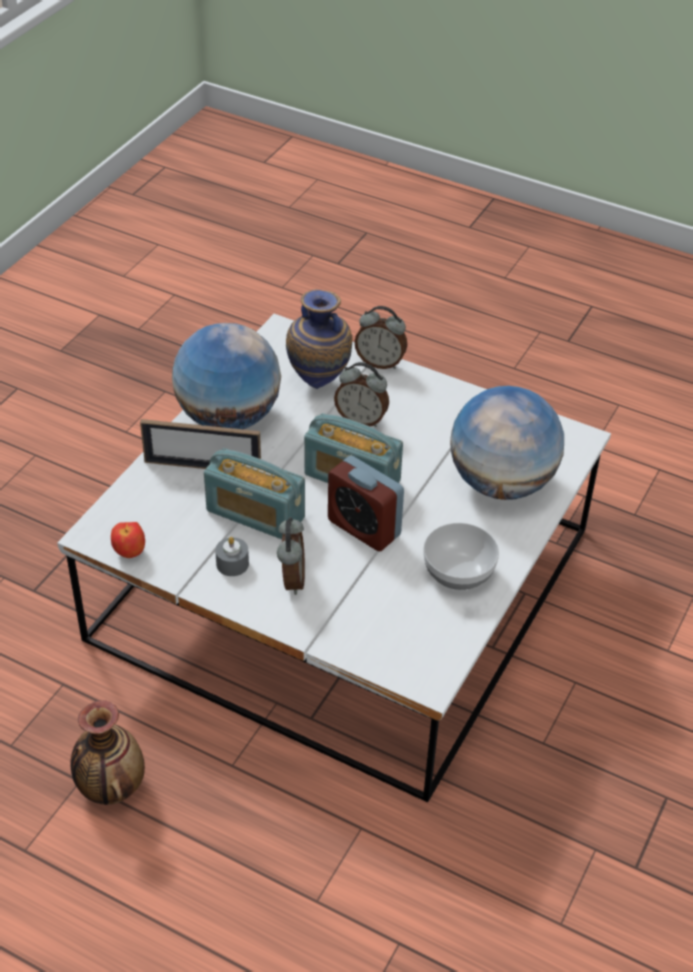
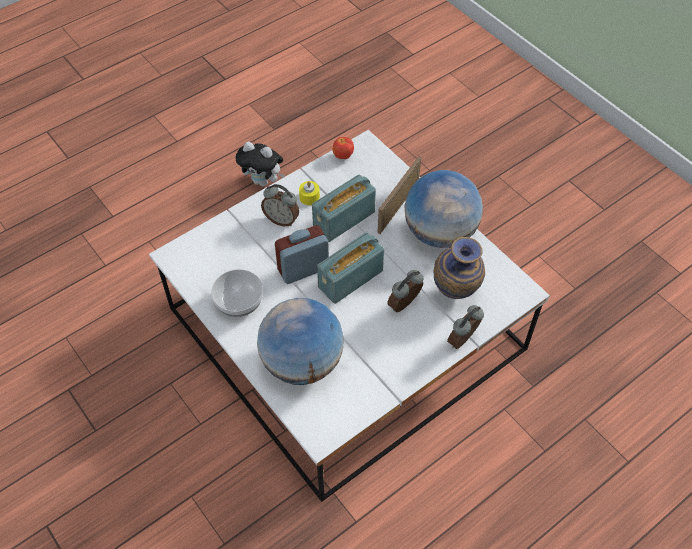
camera: 115 degrees right, 10 degrees up
(110, 786) = (263, 181): vase -> plush toy
(232, 564) = (309, 197): grey candle -> yellow candle

